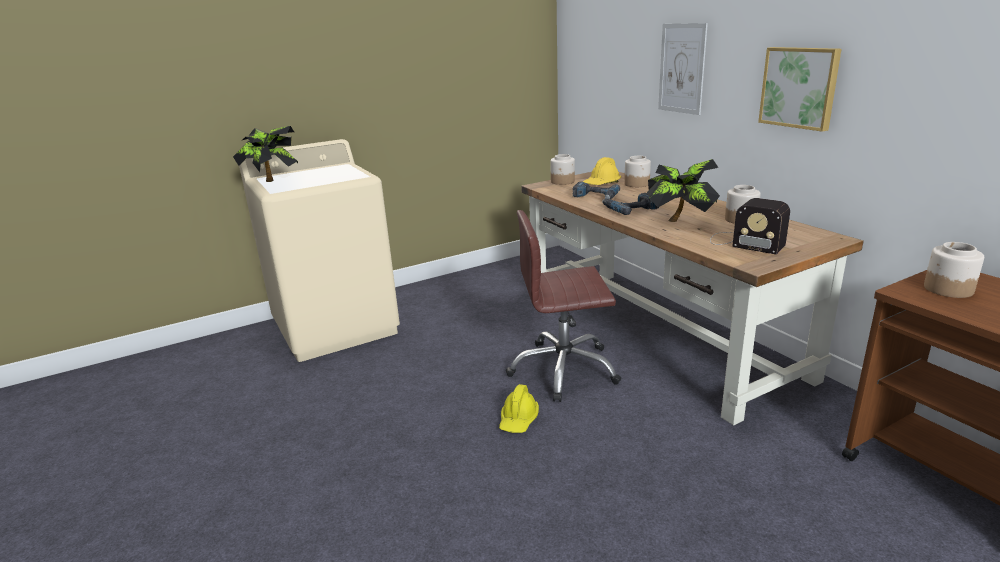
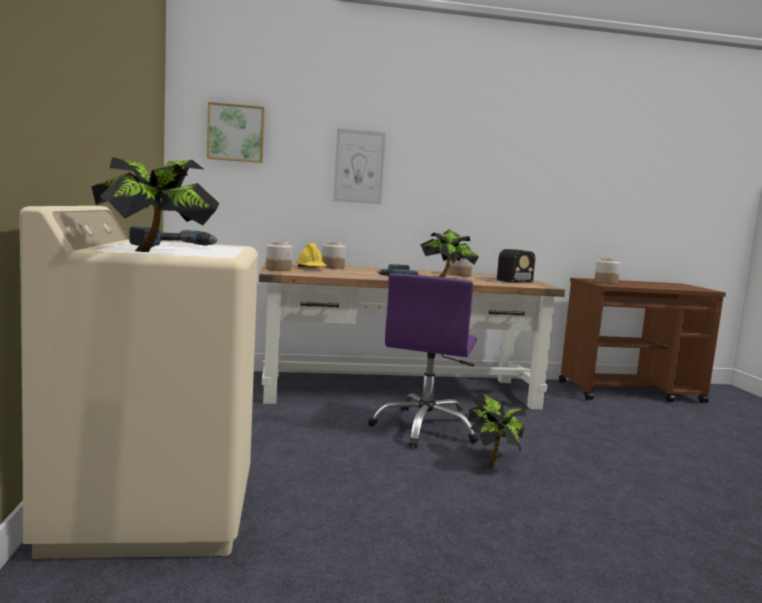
camera: 70 degrees left, 15 degrees down
(519, 420) = (494, 461): yellow hard hat -> potted plant
(563, 370) = (425, 428): brown office chair -> purple office chair
(595, 197) = (346, 274): power drill -> power drill (174, 246)
(800, 87) = (468, 182): picture -> picture (236, 133)

